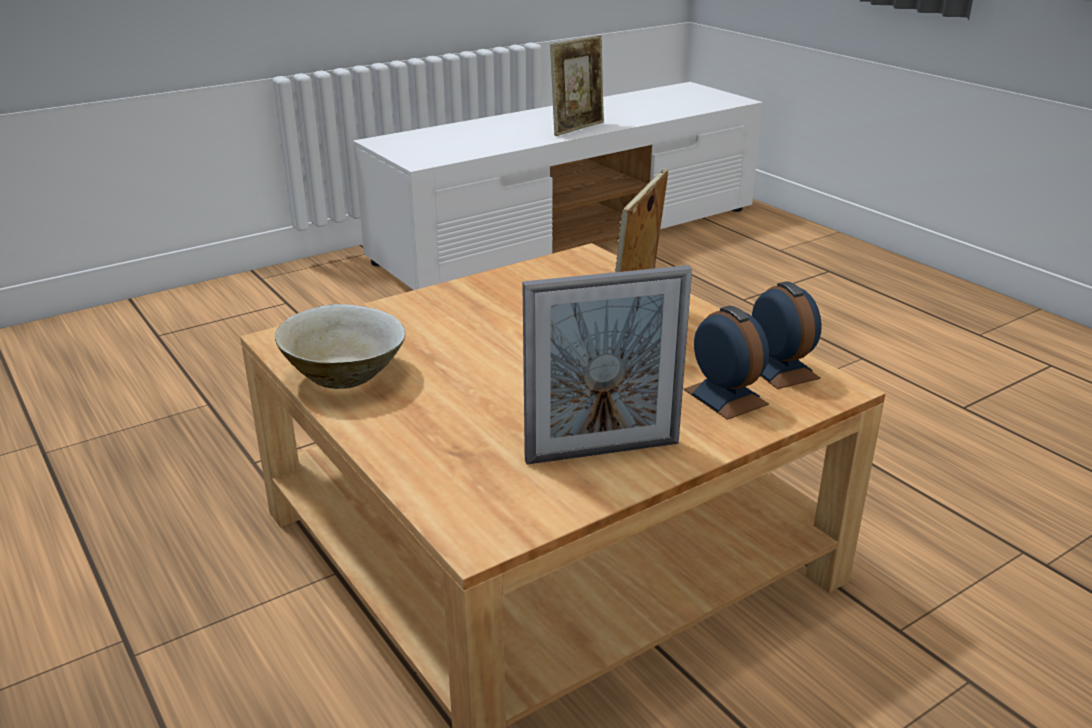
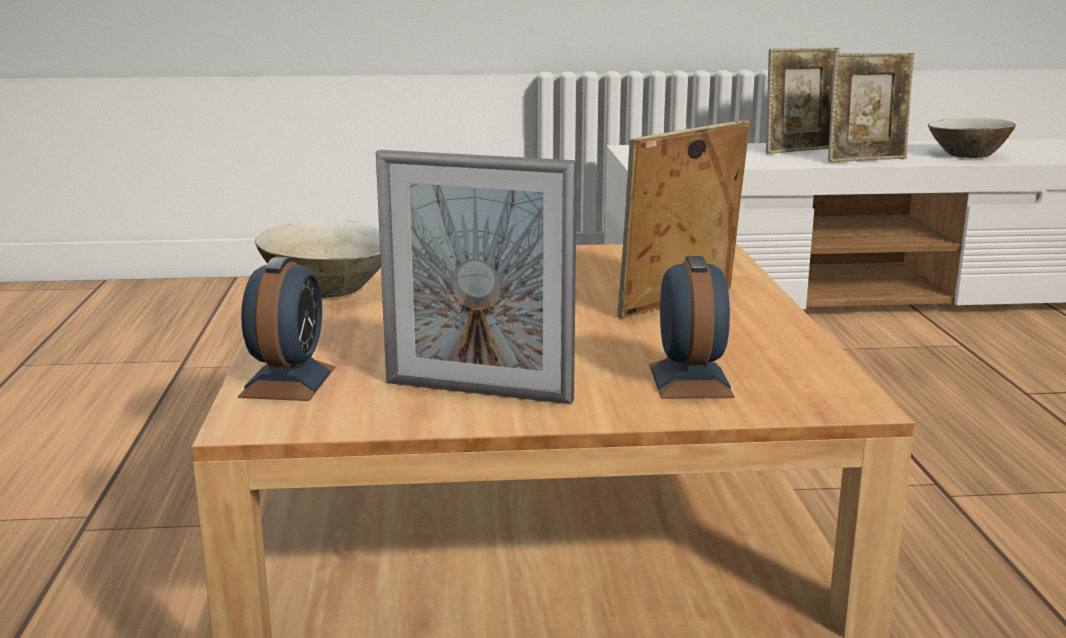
camera: 30 degrees right, 10 degrees down
(517, 124) = (799, 150): none -> picture frame
(640, 112) = (967, 155): none -> beige bowl
(779, 369) = (798, 373): alarm clock -> alarm clock (288, 382)

